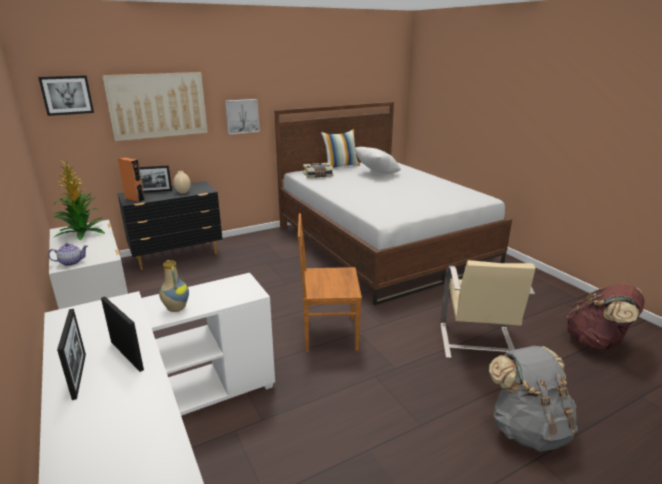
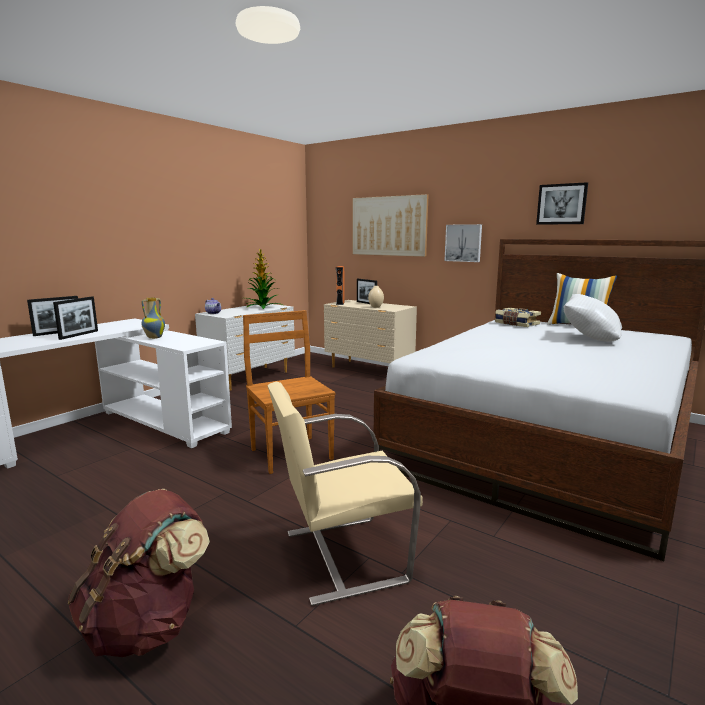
camera: 65 degrees right, 10 degrees down
(67, 95) = (331, 214): picture -> picture (561, 204)
(178, 256) = (369, 370): black dresser -> beige dresser
(527, 429) = (147, 624): grey backpack -> brown backpack

